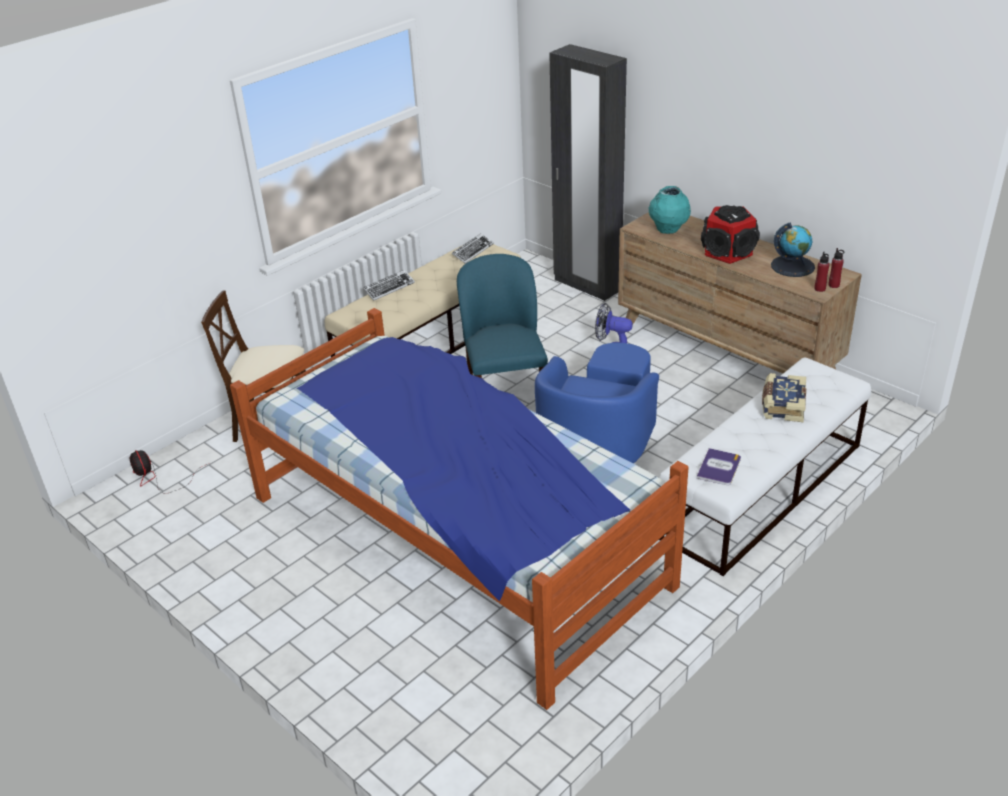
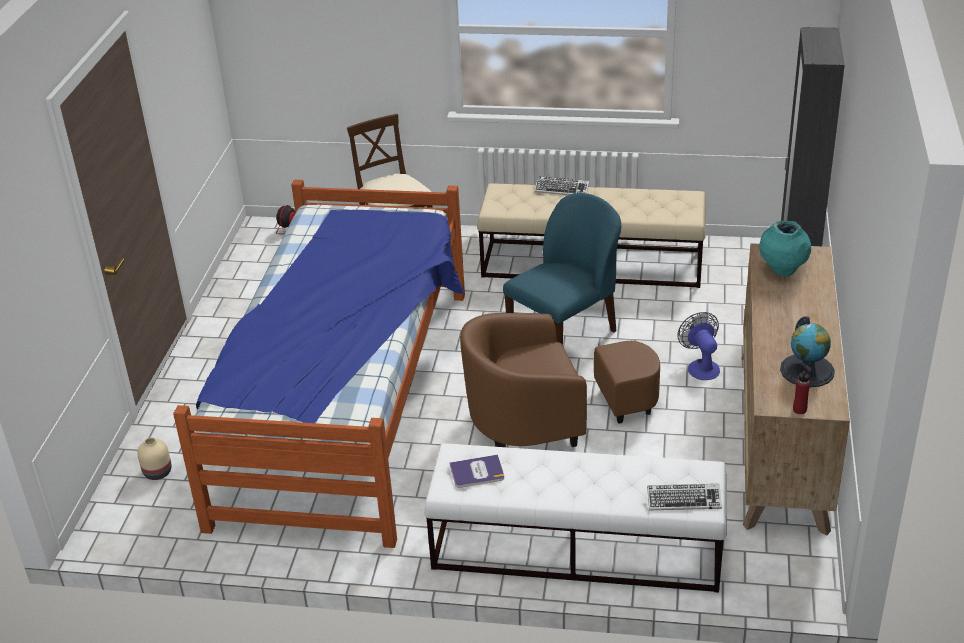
camera: 55 degrees right, 0 degrees up
(421, 712) = (157, 472): none -> beige vase
(472, 251) = (674, 199): keyboard -> keyboard (684, 500)
(599, 440) = (549, 419): blue armchair -> brown armchair
(728, 252) = (784, 321): speaker -> none
(782, 405) = (615, 476): book -> none
(820, 289) = (780, 403): red bottle -> none

